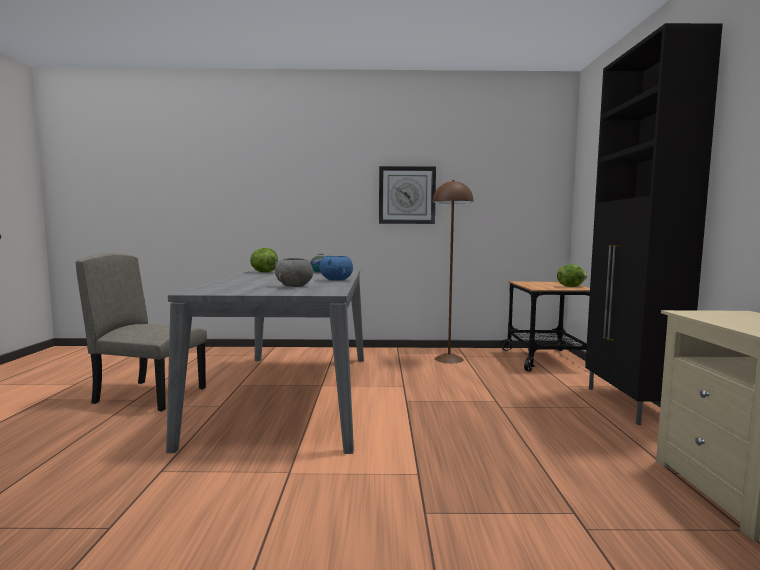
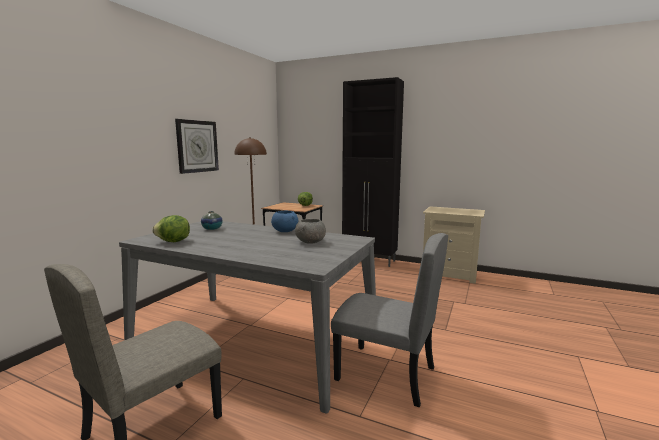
camera: 65 degrees left, 5 degrees up
(251, 474) = (385, 374): none -> grey chair

